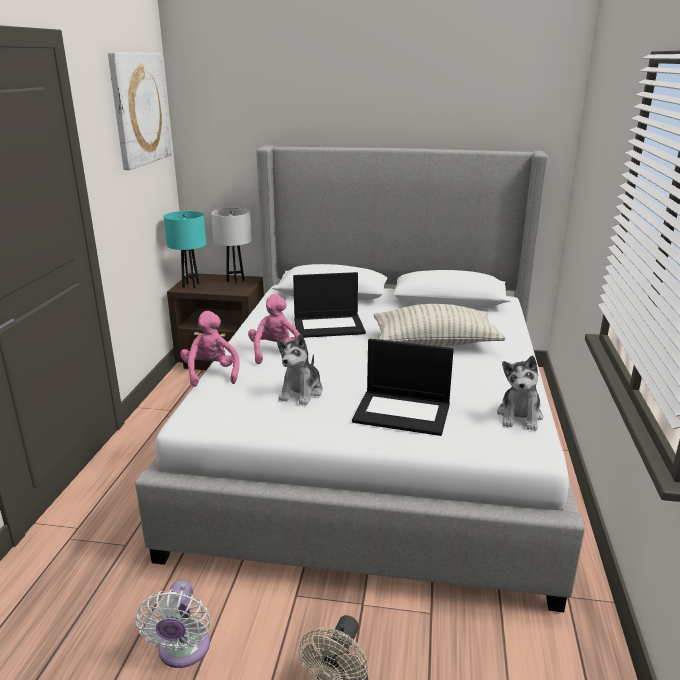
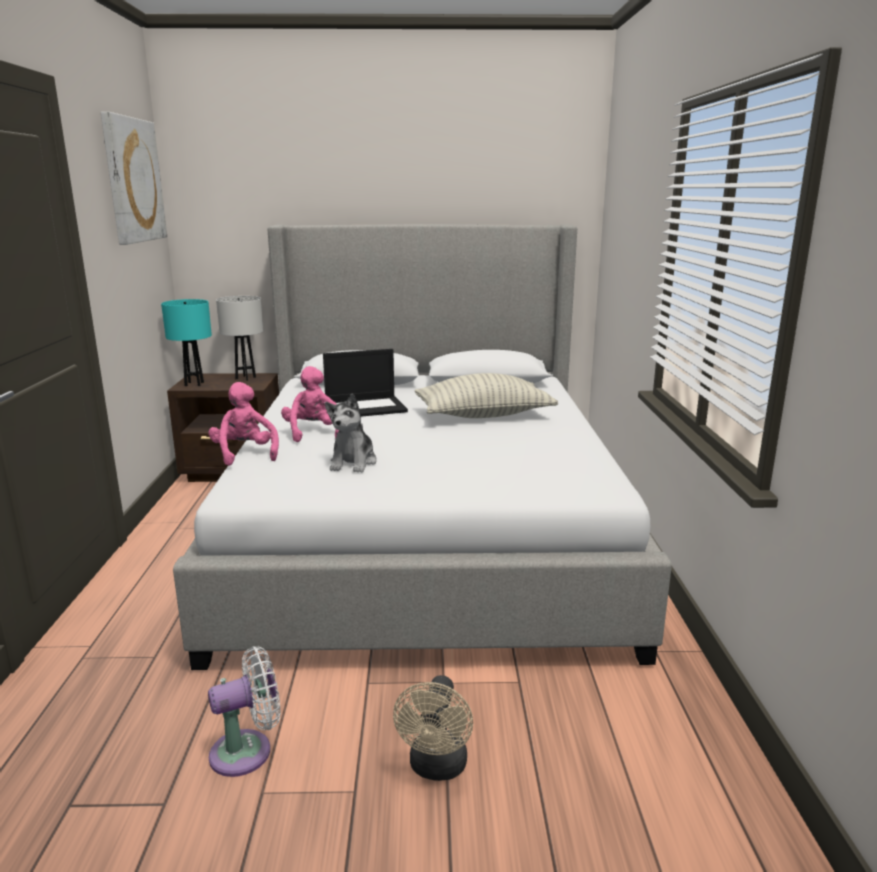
camera: 10 degrees left, 5 degrees down
(183, 651) = (247, 751): white fan -> white fan turned 105 degrees counterclockwise
(403, 412) = (468, 472): laptop -> none
(520, 416) = (588, 467): plush toy -> none

